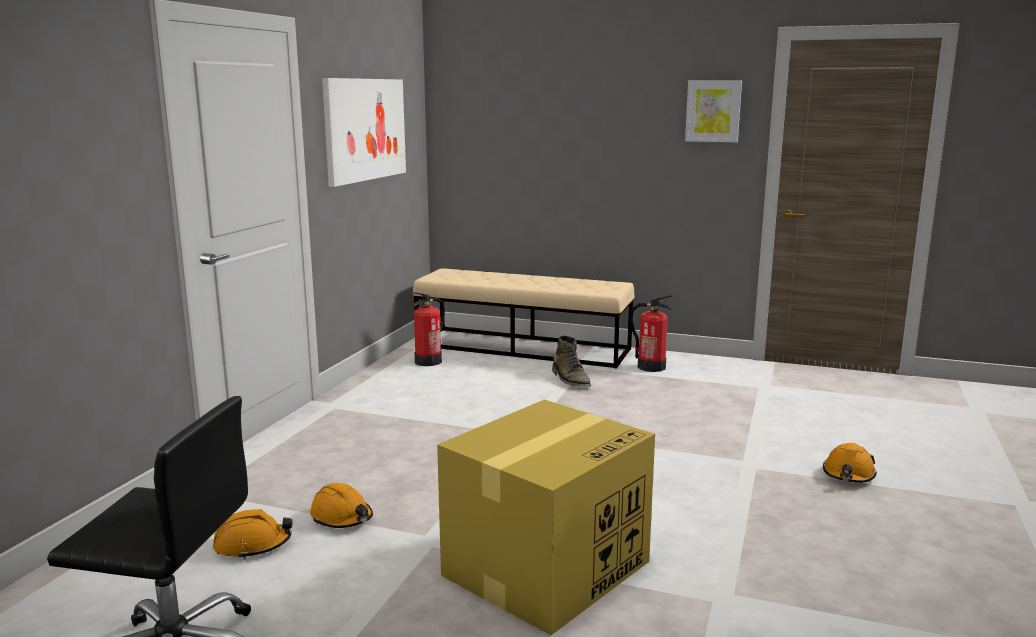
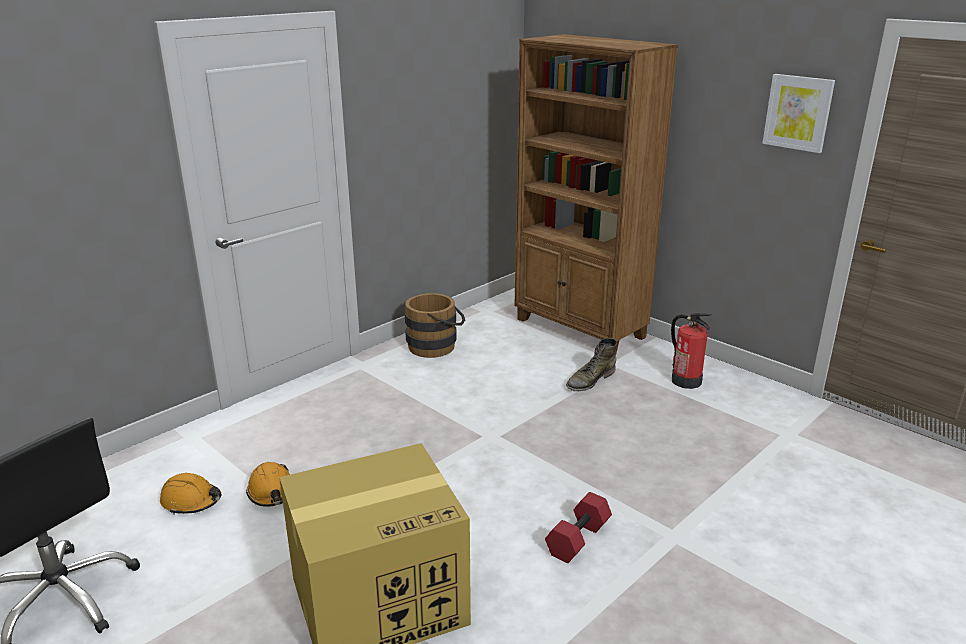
camera: 25 degrees right, 10 degrees up
(365, 129) = (430, 106): picture -> none
(397, 379) = (436, 346): none -> brown bucket
(429, 361) = (480, 329): fire extinguisher -> none
(523, 347) = (580, 329): beige bench -> brown bookcase
(570, 379) = (590, 380): green boot -> green boot turned 45 degrees clockwise
(677, 484) = (578, 540): none -> red dumbbell
(848, 474) = (771, 582): orange hard hat -> none

